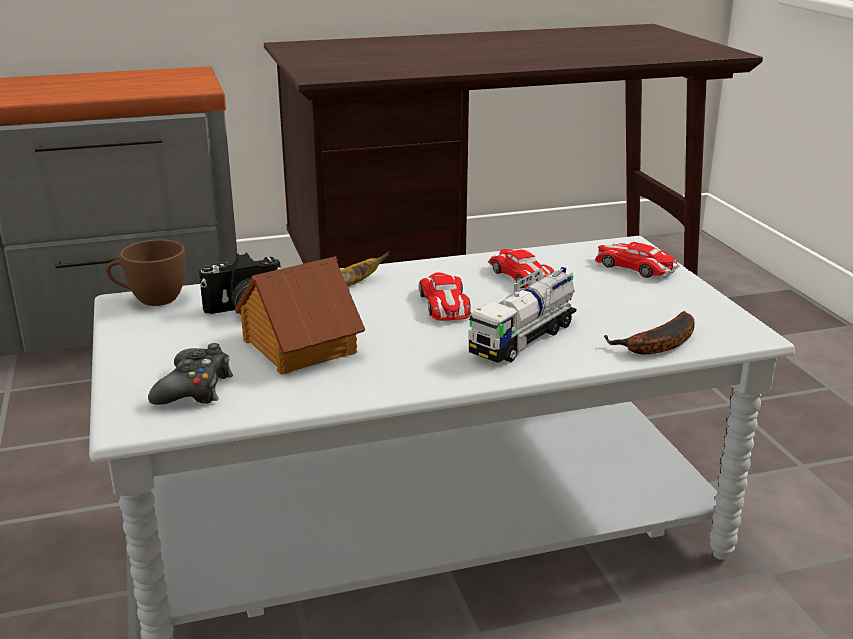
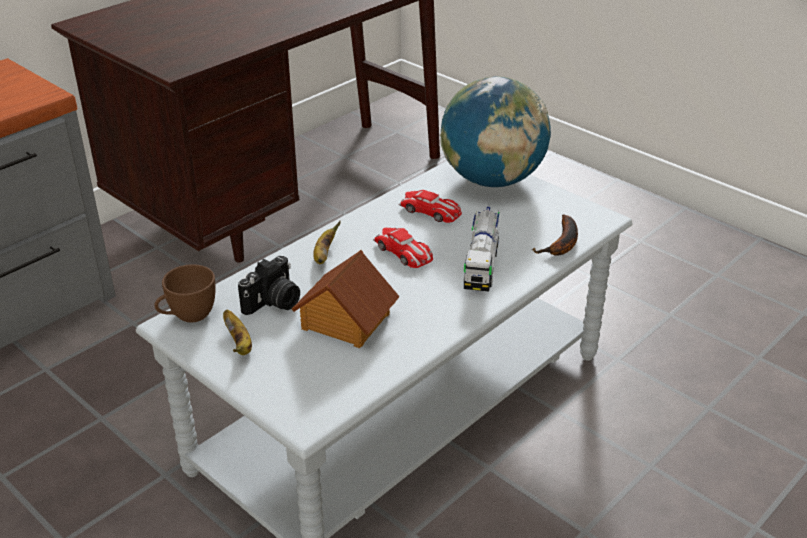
camera: 30 degrees left, 10 degrees up
(165, 334) = (239, 344): none -> banana
(194, 388) = (315, 380): black game controller -> none
(634, 267) = (492, 180): toy car -> globe

